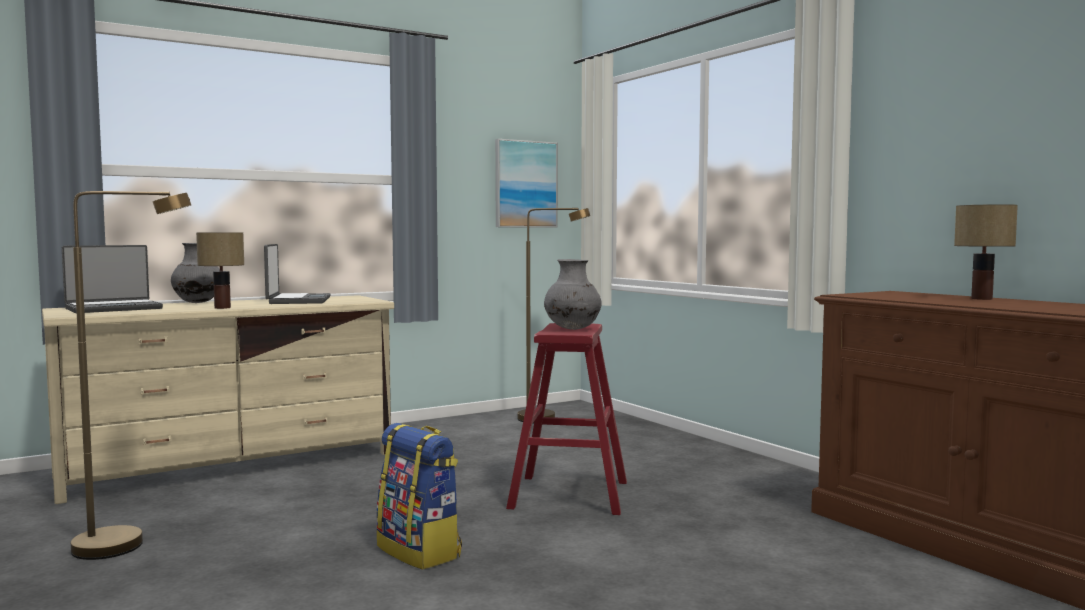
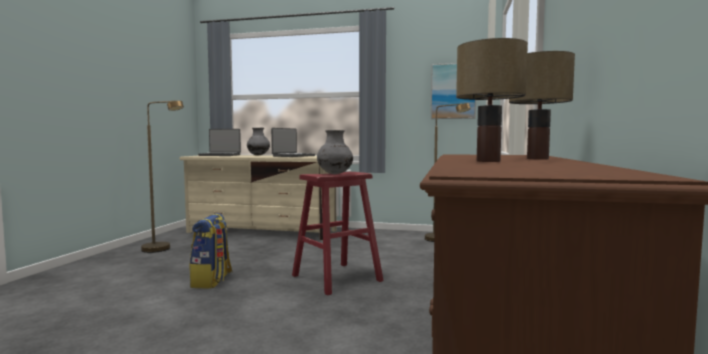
camera: 45 degrees right, 0 degrees up
(223, 307) = (247, 156): table lamp -> table lamp (489, 161)

